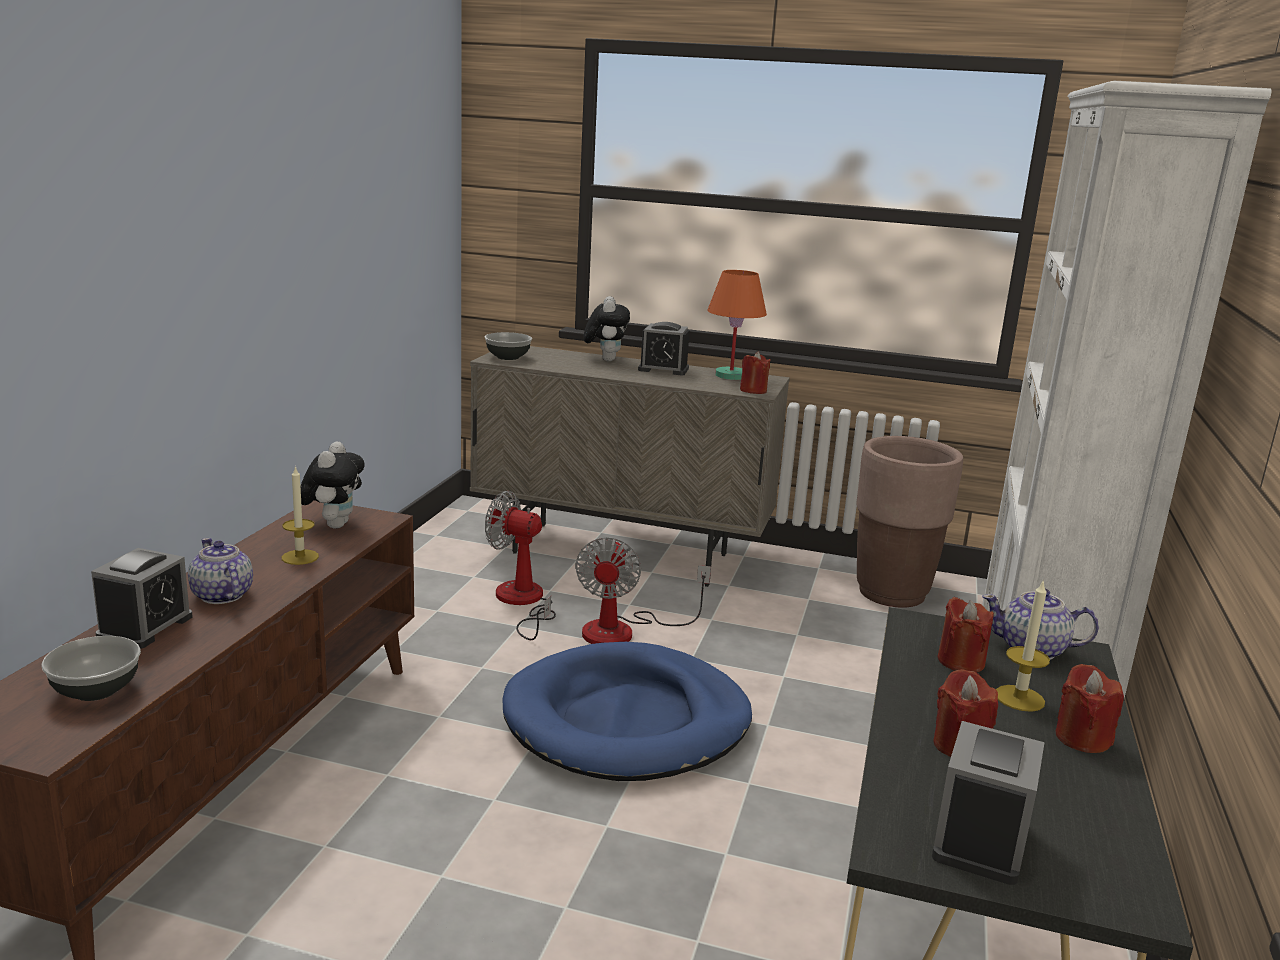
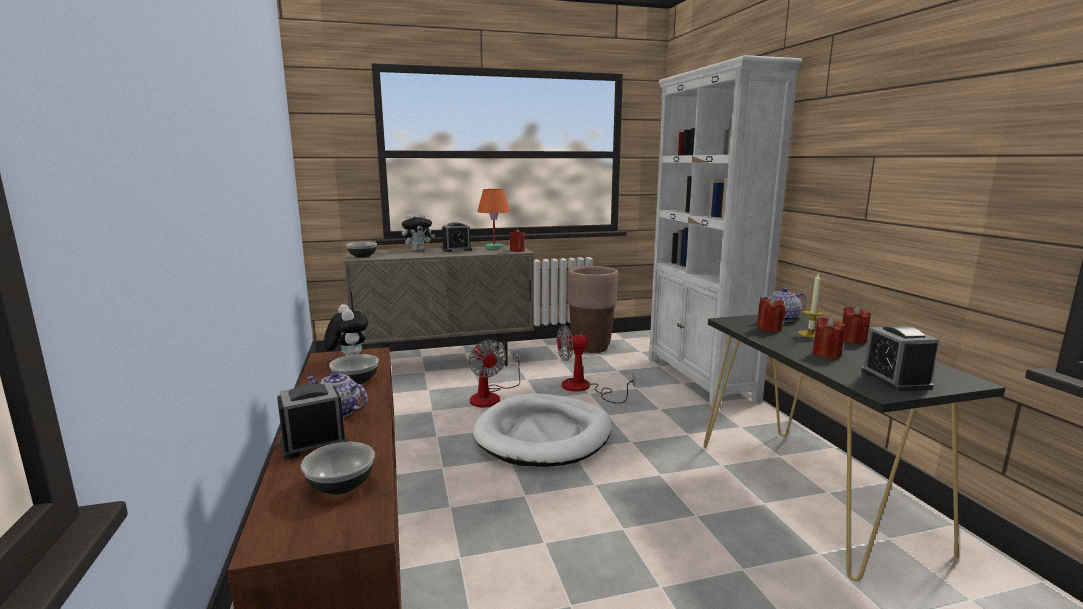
camera: 30 degrees left, 5 degrees down
(145, 627) = (313, 443): alarm clock -> alarm clock turned 105 degrees counterclockwise
(300, 557) = (355, 381): candle -> bowl
(522, 602) = (420, 399): fan -> fan (584, 388)
(605, 359) = (418, 250): plush toy -> plush toy turned 90 degrees clockwise
(627, 720) = (544, 435): blue dog bed -> white dog bed

